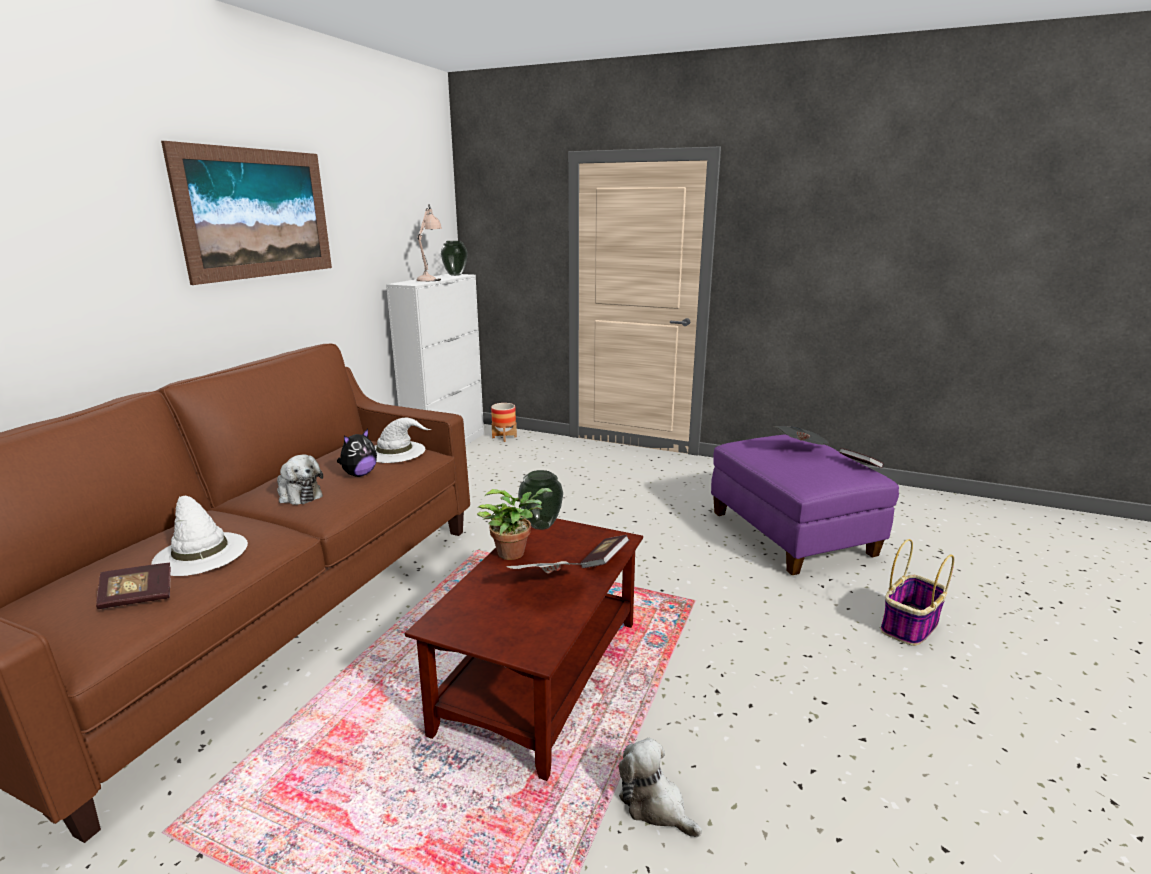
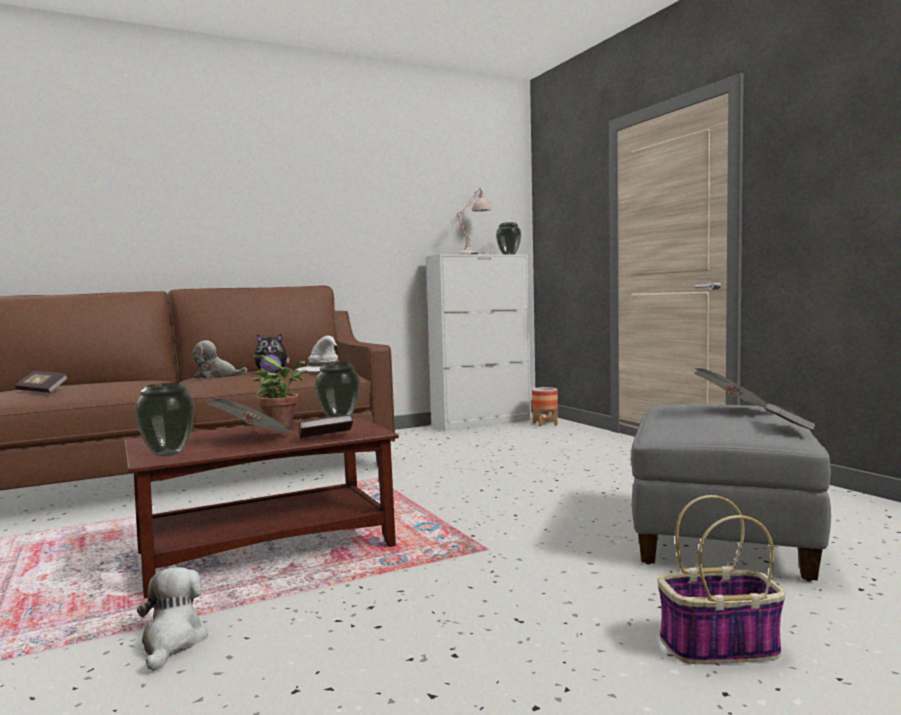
camera: 40 degrees right, 15 degrees down
(200, 552) = (107, 384): white hat -> none
(257, 213) = (300, 188): picture -> none
(298, 495) = (216, 376): plush toy -> plush toy turned 105 degrees clockwise
(527, 638) = (169, 453): none -> vase
(792, 535) = (722, 537): purple ottoman -> grey ottoman

